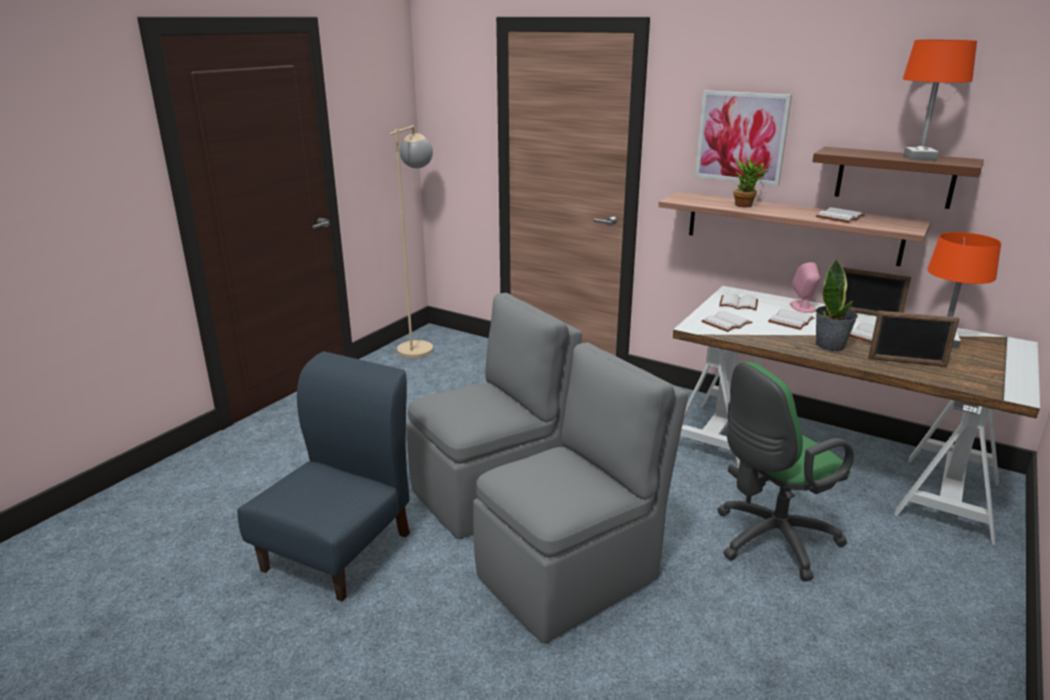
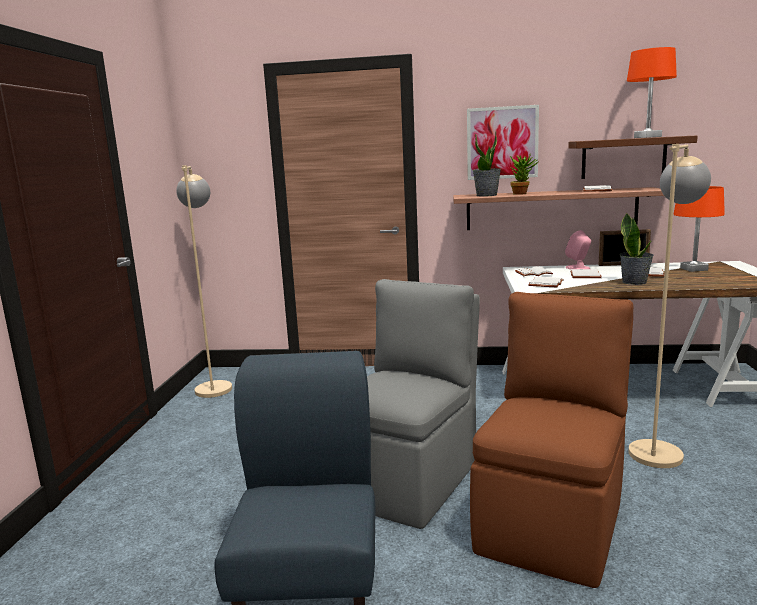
camera: 25 degrees left, 10 degrees down
(571, 575) = (552, 523): grey chair -> brown chair
(703, 201) = (486, 195): none -> potted plant
(769, 541) = (659, 447): green office chair -> beige floor lamp
(907, 362) = (695, 281): picture frame -> none

